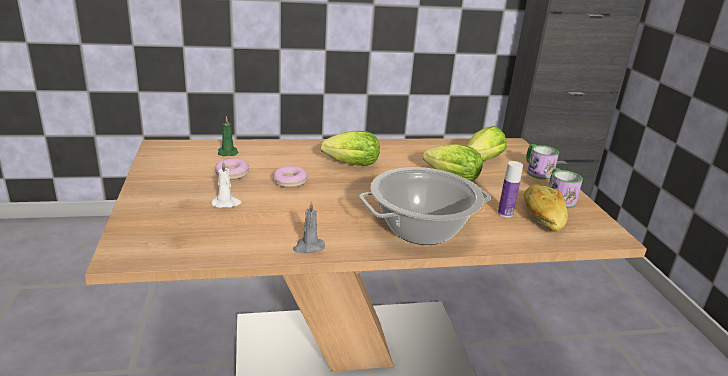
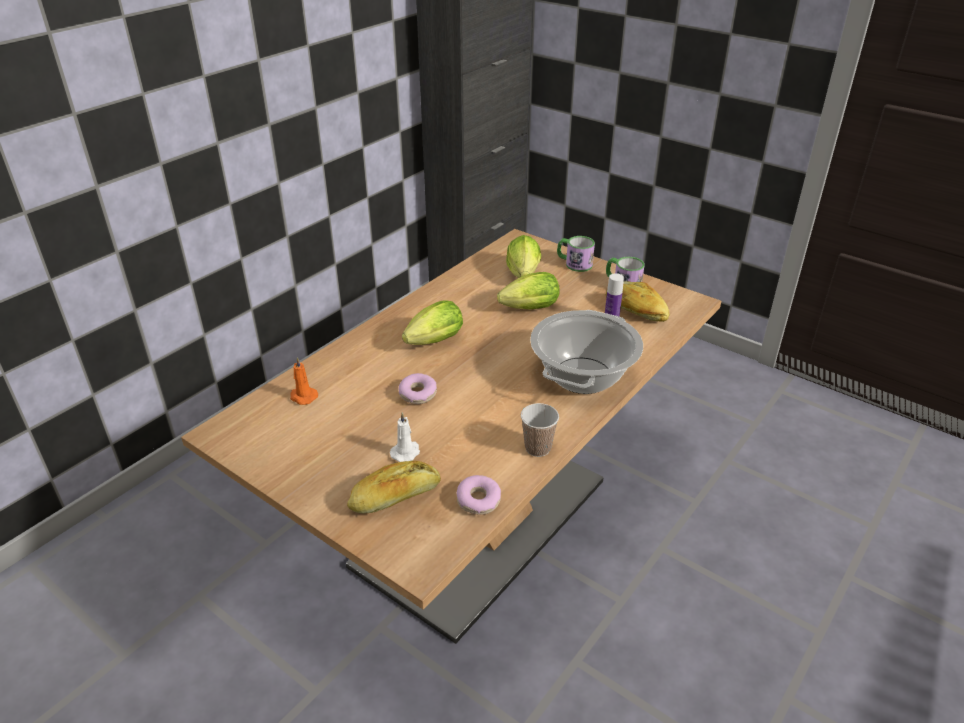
camera: 40 degrees left, 10 degrees up
(176, 219) = (395, 497): none -> bread
(227, 152) = (303, 396): green candle -> orange candle
(232, 174) = (354, 419): donut -> donut (478, 500)
(308, 247) = (537, 448): grey candle -> cup

